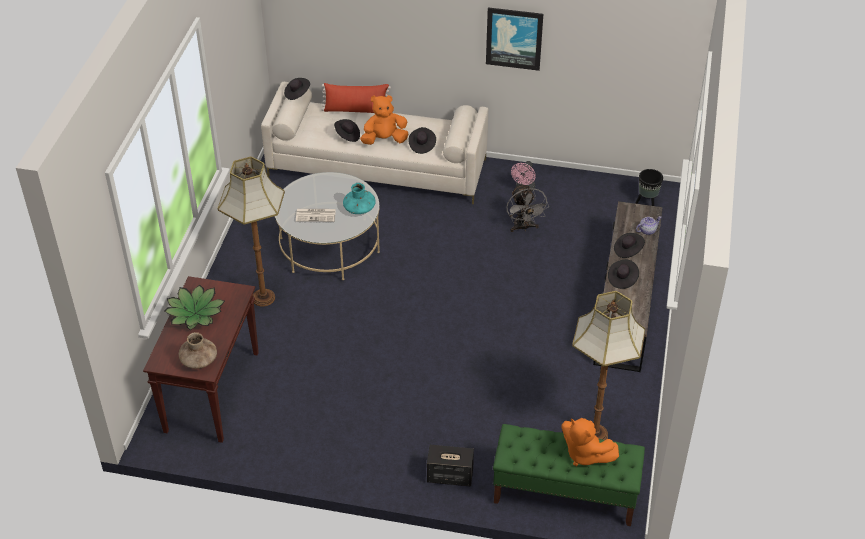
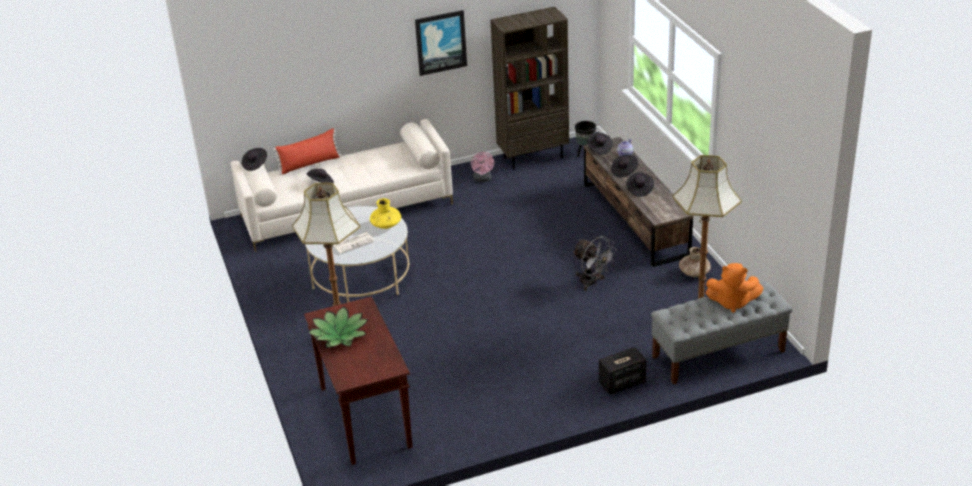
camera: 30 degrees left, 10 degrees down
(199, 360) = (379, 364): brown vase -> brown vase (694, 272)
(359, 209) = (386, 225): turquoise vase -> yellow vase
(384, 140) = (356, 174): orange plush toy -> none
(422, 145) = (392, 166): black hat -> black hat (599, 148)
(523, 227) = (508, 203): grey fan -> grey fan (592, 283)
(564, 494) = (718, 354): green bench -> grey bench
(593, 185) = (533, 157): none -> brown bookcase

